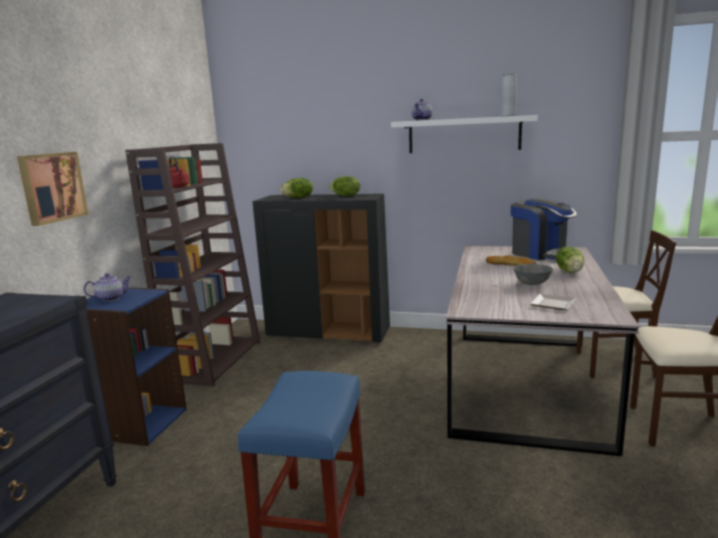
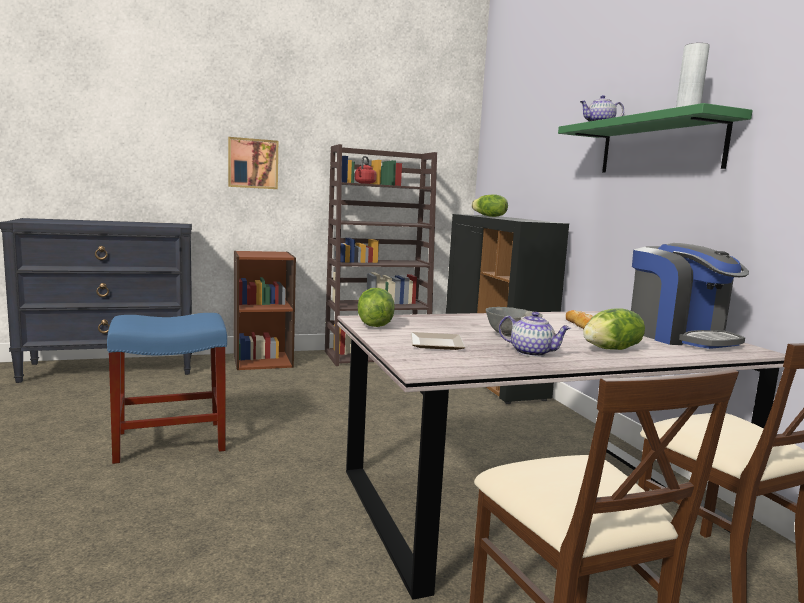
camera: 55 degrees right, 5 degrees down
(111, 298) = (262, 253): teapot -> teapot (532, 353)
(139, 423) = (262, 361): blue bookcase -> brown bookcase
(345, 196) = (525, 219): lettuce -> lettuce (374, 325)
(464, 135) = (659, 146): white shelf -> green shelf
(541, 253) = (678, 336): coffee machine -> coffee machine turned 45 degrees counterclockwise

